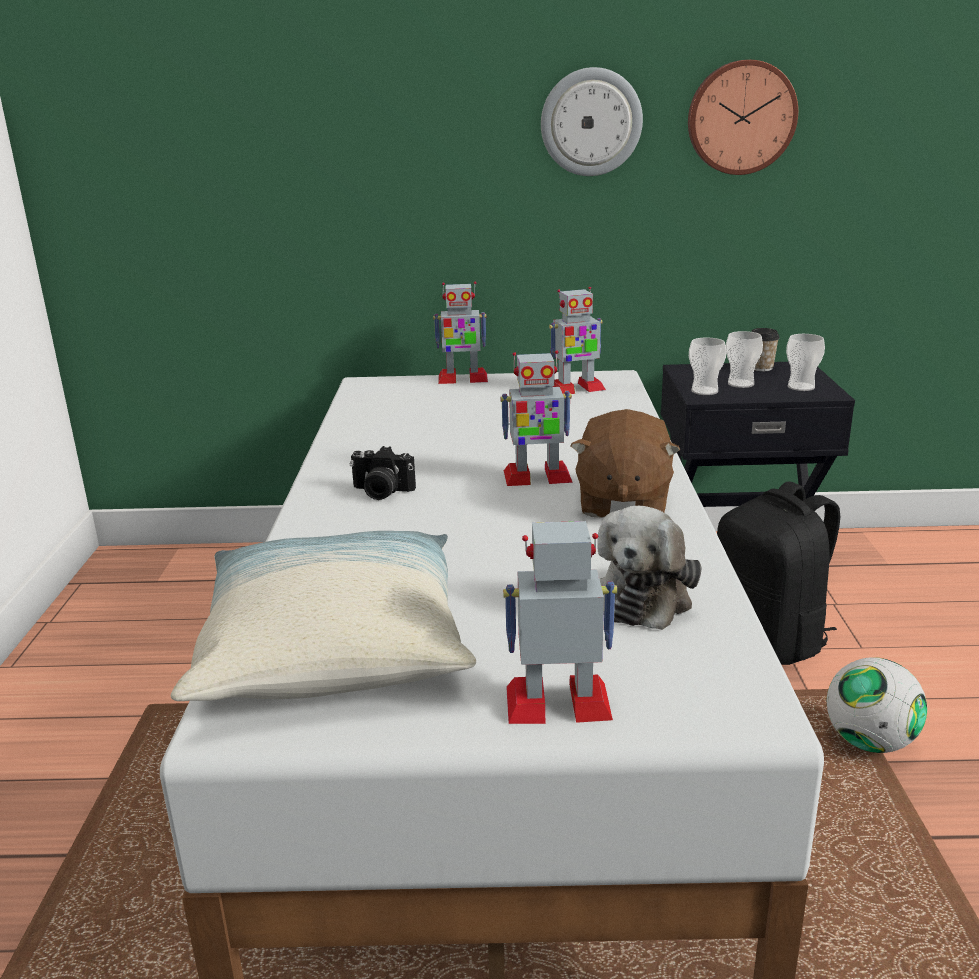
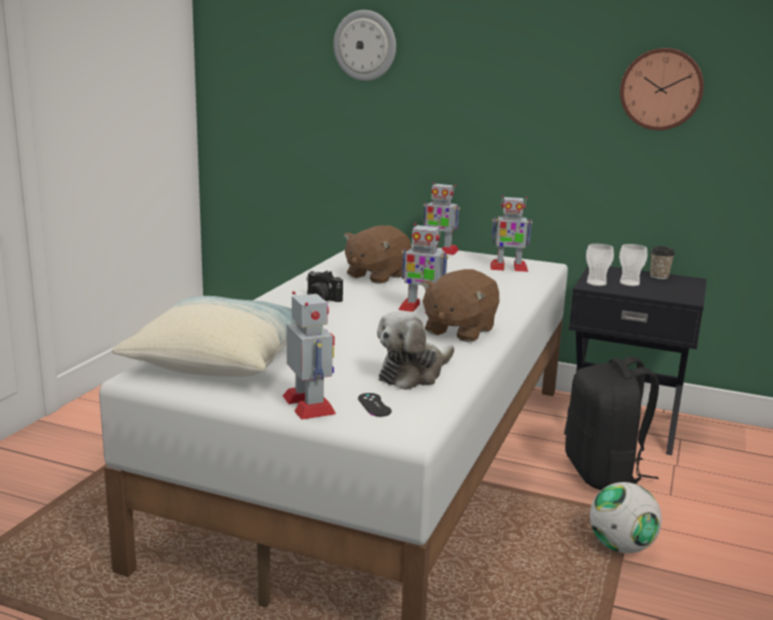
camera: 20 degrees right, 5 degrees down
(420, 435) = (376, 276): none -> brown plush toy
(559, 703) = (309, 405): toy robot -> toy robot turned 45 degrees clockwise
(591, 122) = (551, 83): wall clock -> wall clock (365, 45)
(652, 673) = (374, 405): none -> black game controller
(801, 387) = (672, 292): cup -> none

